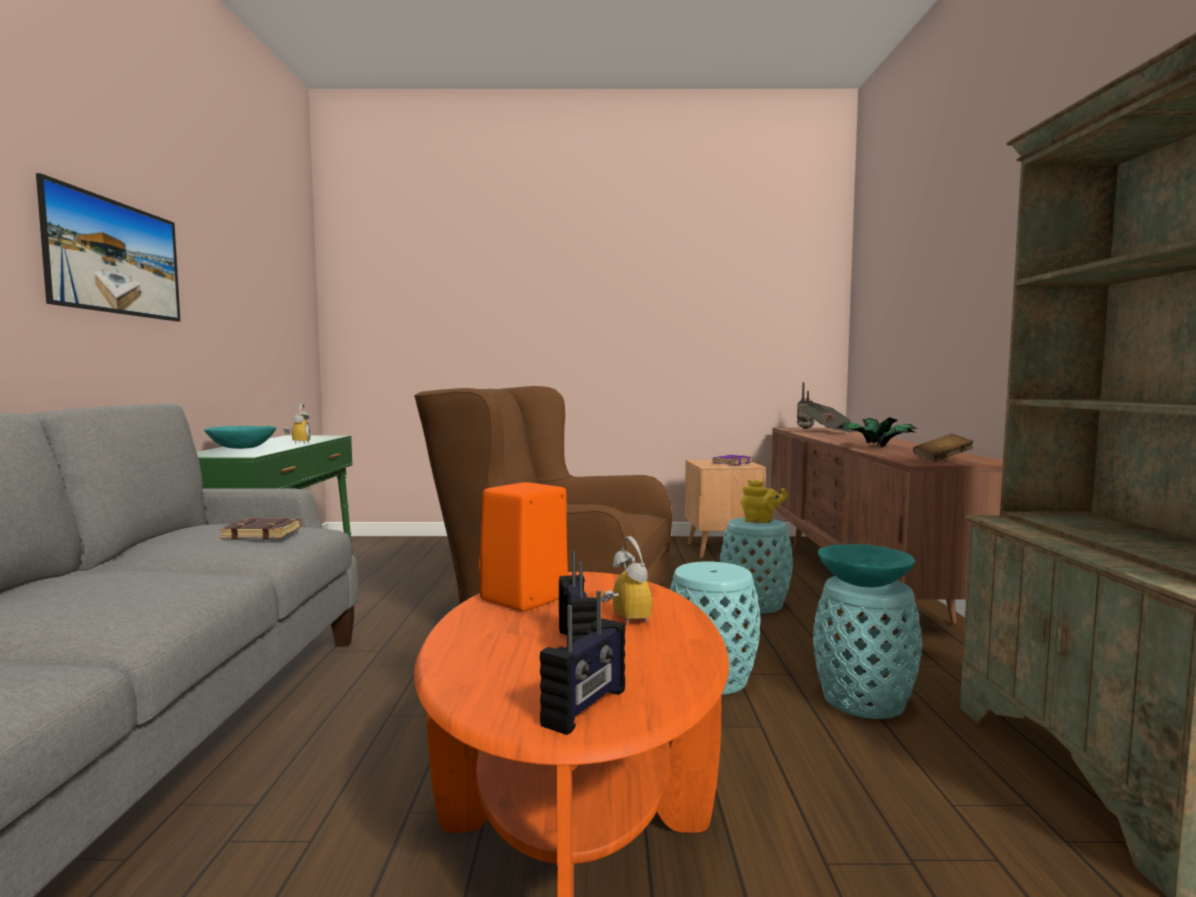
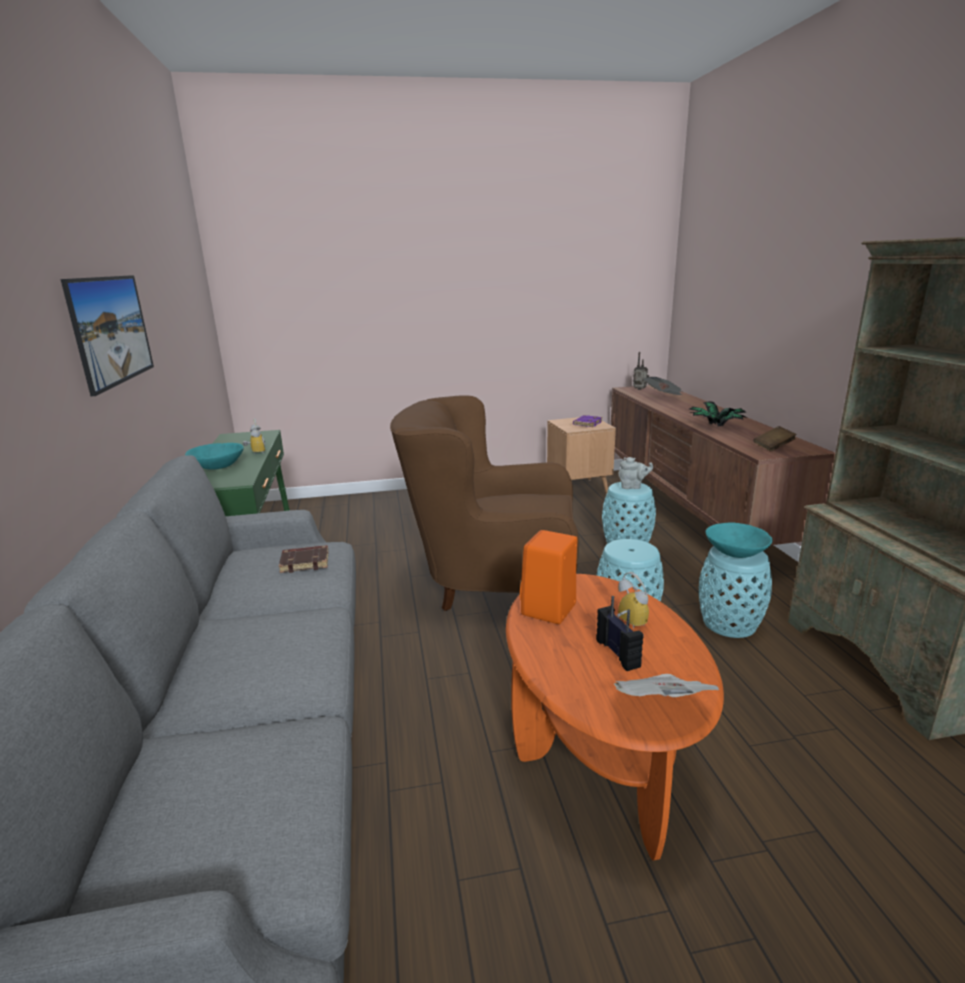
camera: 10 degrees left, 15 degrees up
(586, 708) = (661, 708): radio -> newspaper
(761, 521) = (632, 487): yellow teapot -> grey teapot

